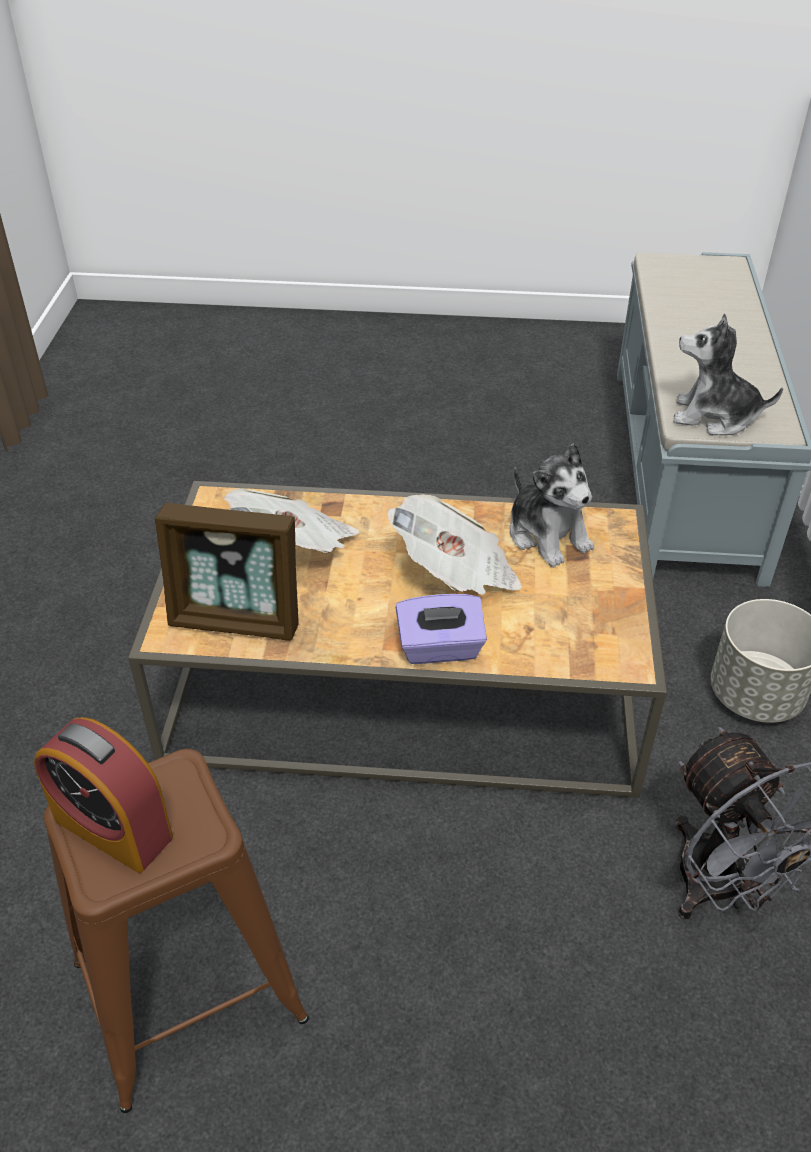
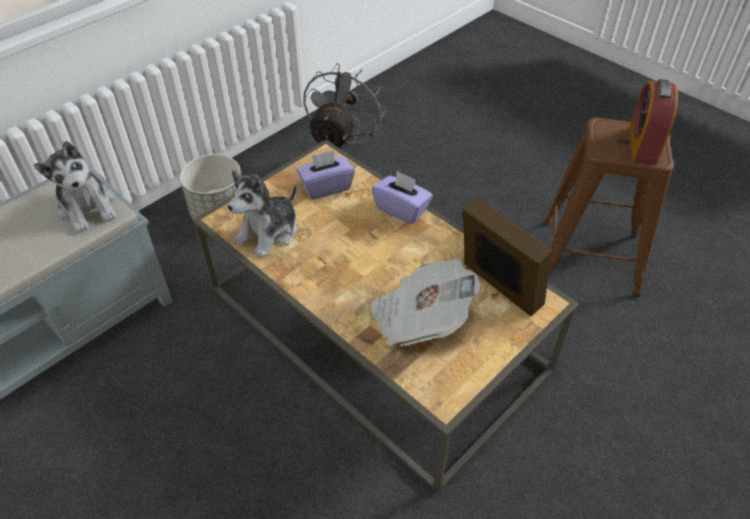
camera: 140 degrees left, 5 degrees up
(113, 828) = (643, 145): alarm clock -> alarm clock turned 150 degrees counterclockwise
(456, 573) = (346, 242): newspaper -> none
(548, 535) = (269, 233): plush toy -> plush toy turned 150 degrees counterclockwise
(565, 622) = (326, 187): none -> purple tissue box

